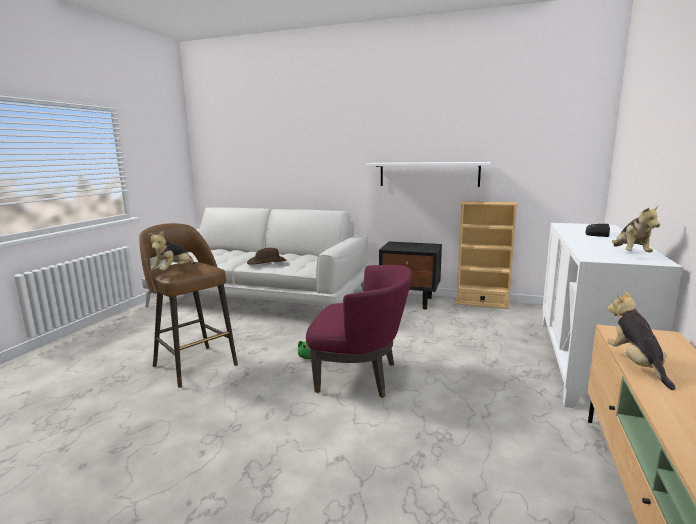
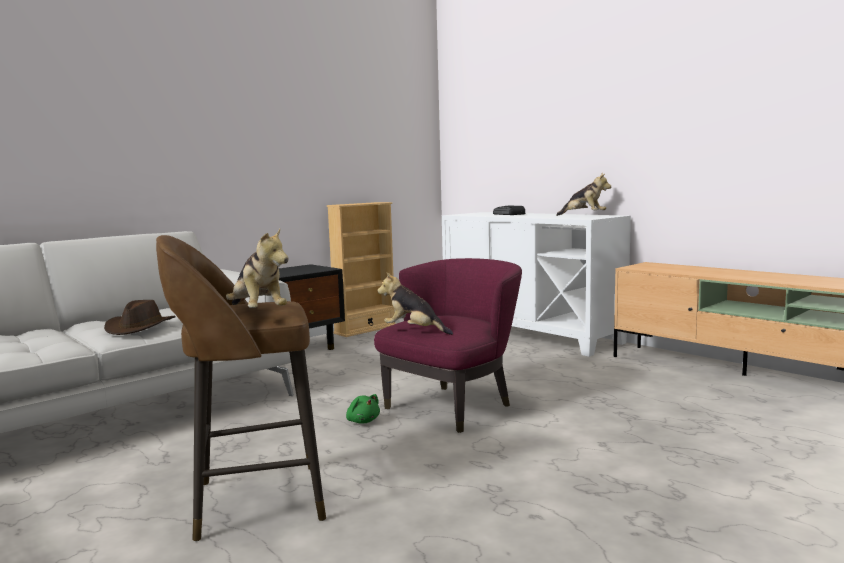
camera: 60 degrees left, 5 degrees down
(428, 174) = (283, 172): white shelf -> none
(636, 365) = (692, 273): plush toy -> plush toy (414, 331)

